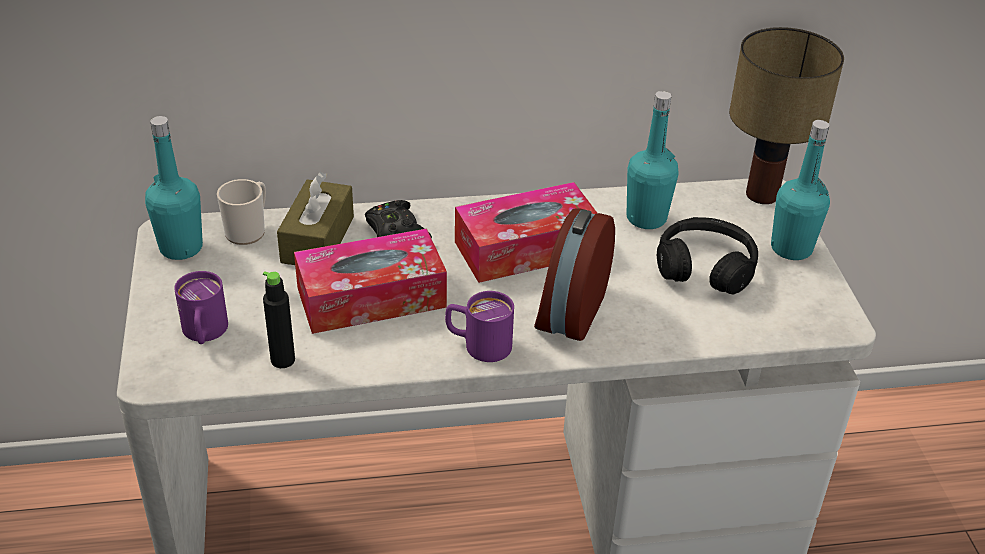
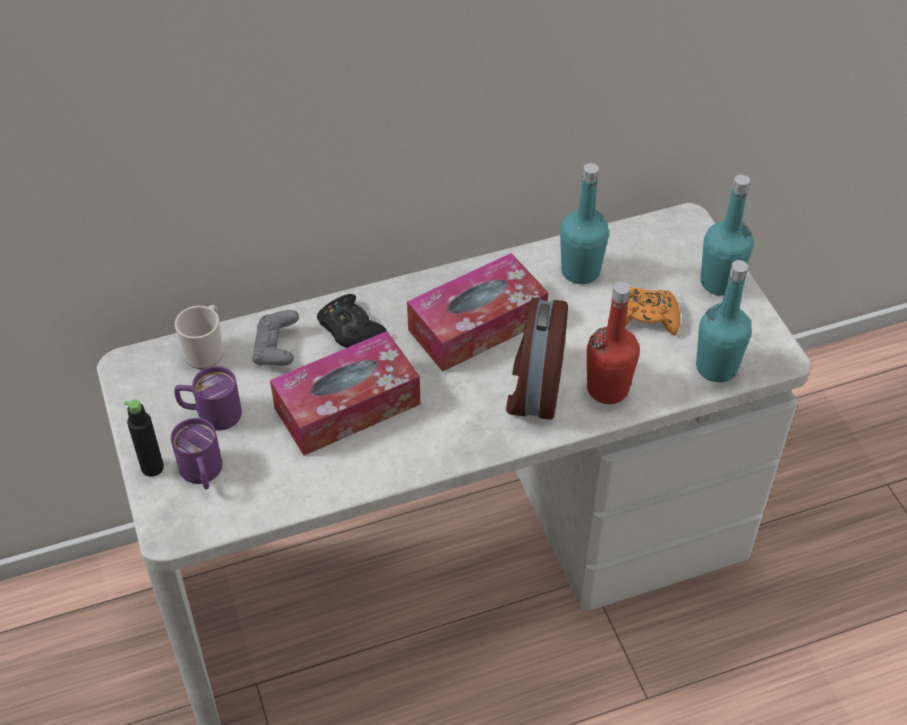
camera: 10 degrees left, 10 degrees up
(181, 248) = (147, 383): turquoise bottle -> turquoise bottle (716, 368)
(283, 360) = (285, 489): black bottle -> black bottle (152, 467)
(317, 239) = (277, 350): brown tissue box -> grey game controller
(478, 344) = (460, 439): purple mug -> purple mug (210, 414)
(647, 324) = (607, 389): none -> red bottle
(705, 267) = (646, 317): black headphones -> orange game controller
(760, 195) = (679, 226): table lamp -> none

